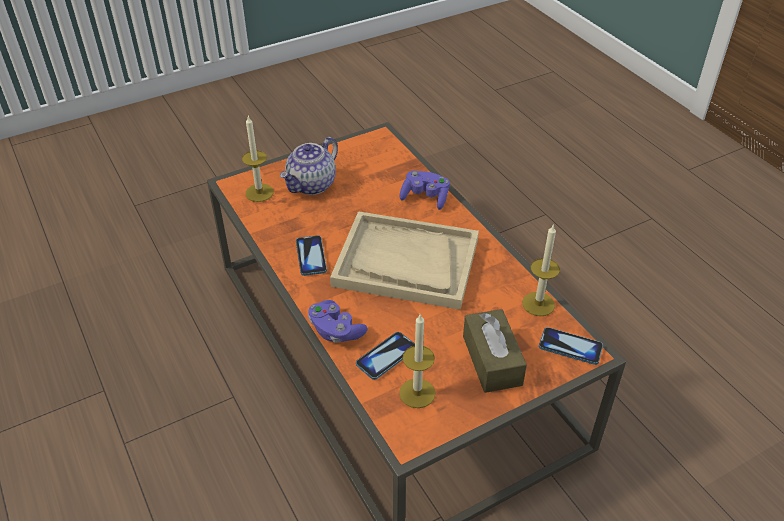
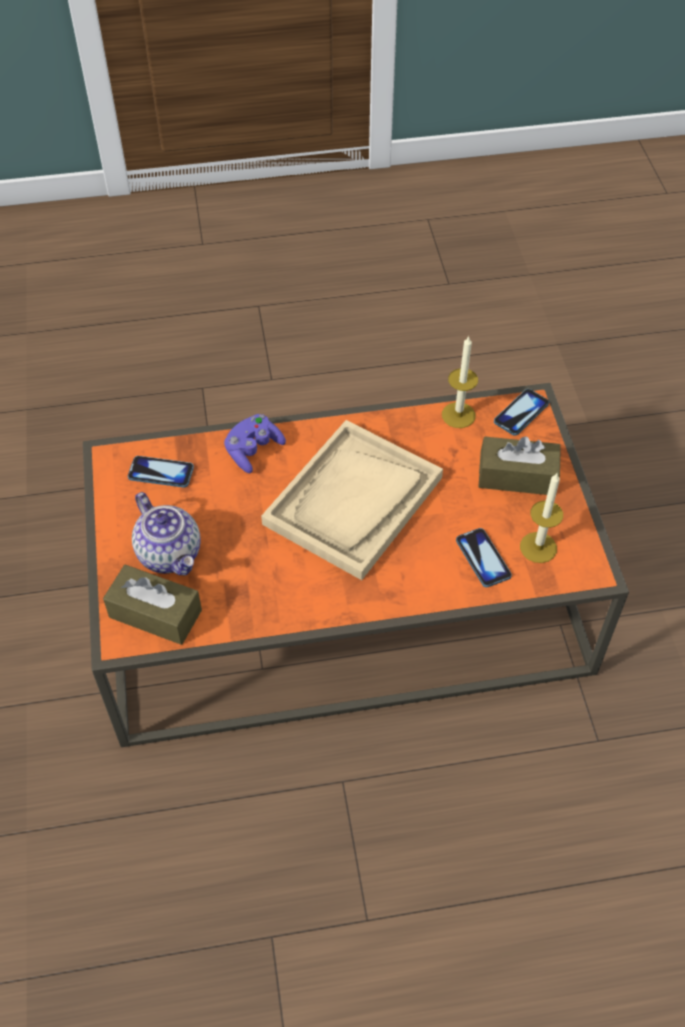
camera: 70 degrees left, 10 degrees up
(259, 192) = (155, 613): candle -> brown tissue box
(311, 256) = (303, 586): phone -> phone (161, 473)
(335, 331) = (431, 592): purple game controller -> none

